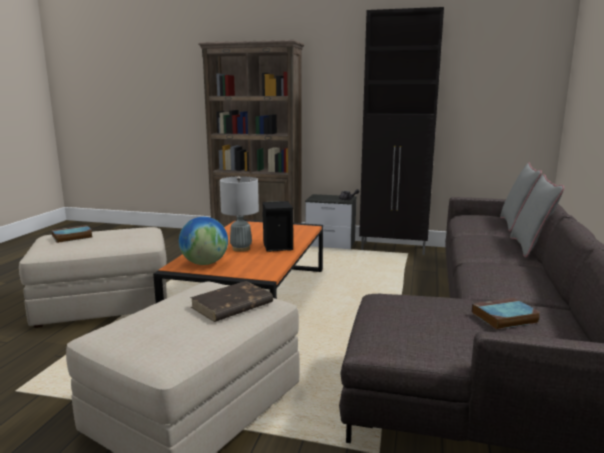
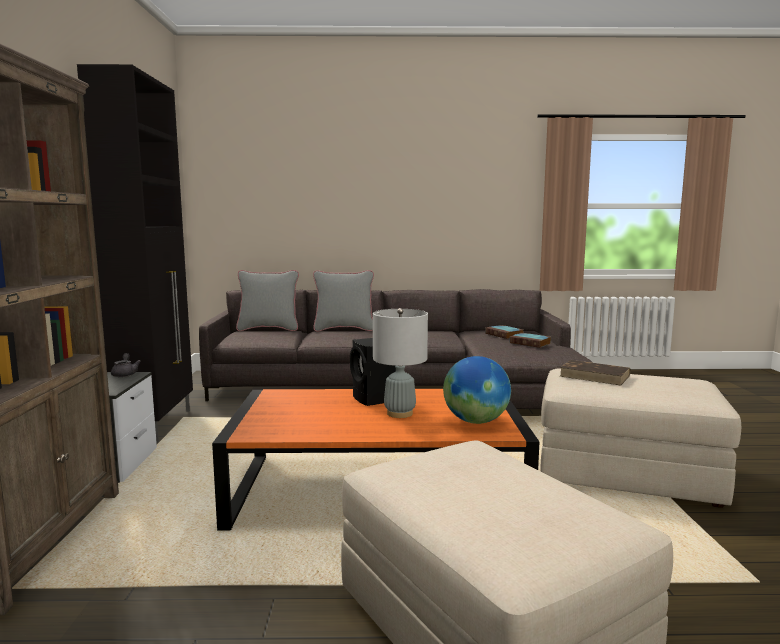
camera: 105 degrees left, 5 degrees down
(71, 237) = (508, 524): book -> book (531, 343)

